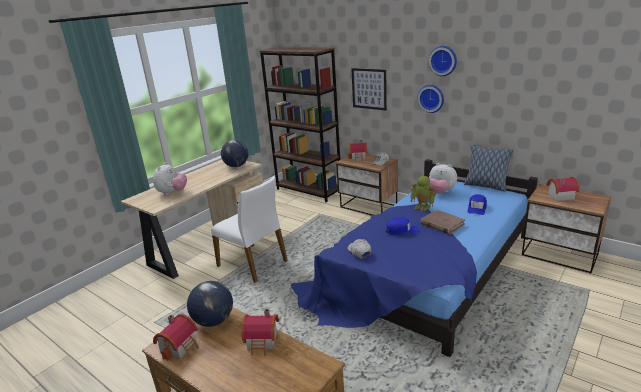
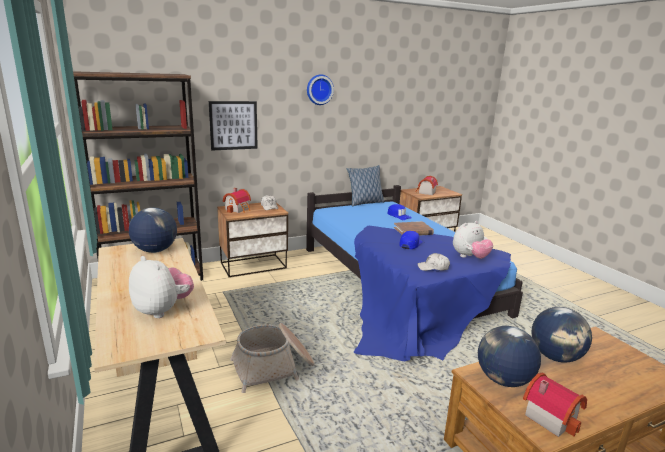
camera: 65 degrees left, 5 degrees down
(253, 263) = (273, 367): white chair -> basket
(263, 342) = (555, 357): toy house -> globe
(422, 207) = (374, 227): toy robot -> none
(431, 98) = (308, 128): wall clock -> none
(441, 192) = (355, 215): plush toy -> plush toy (470, 257)

